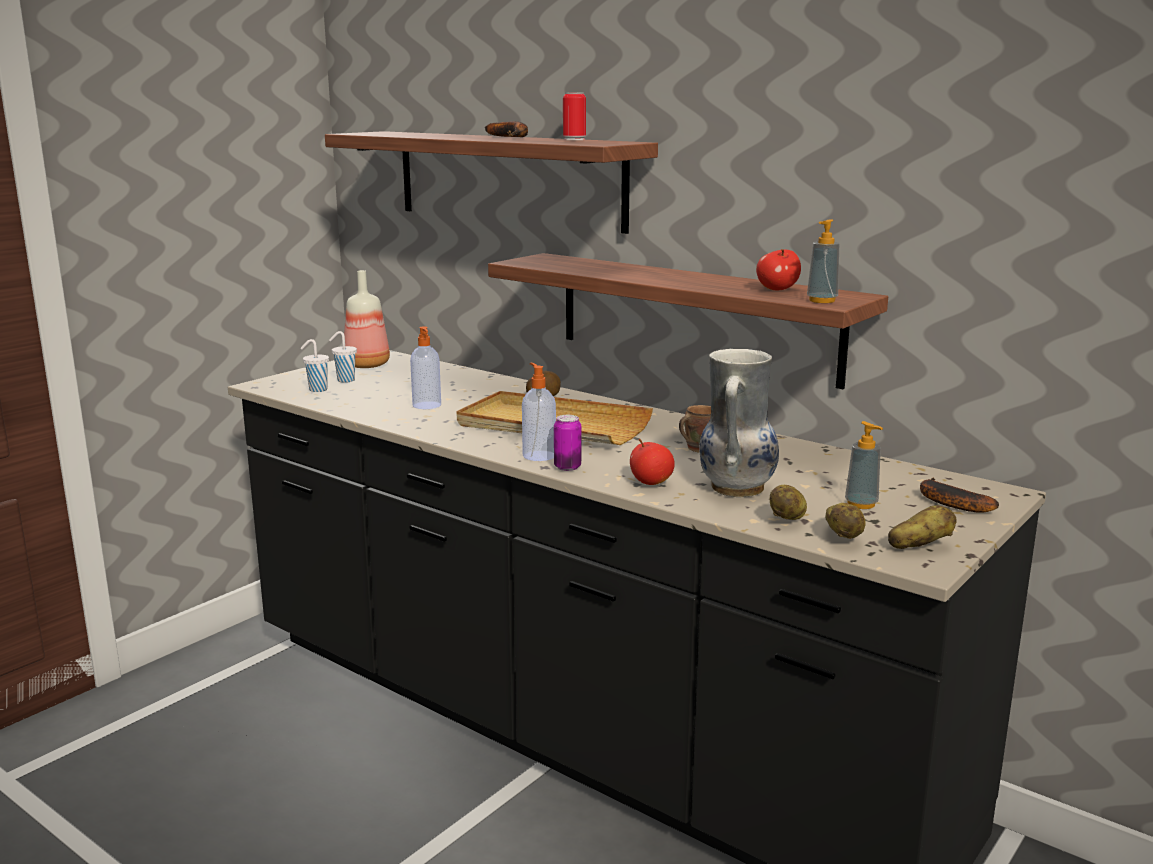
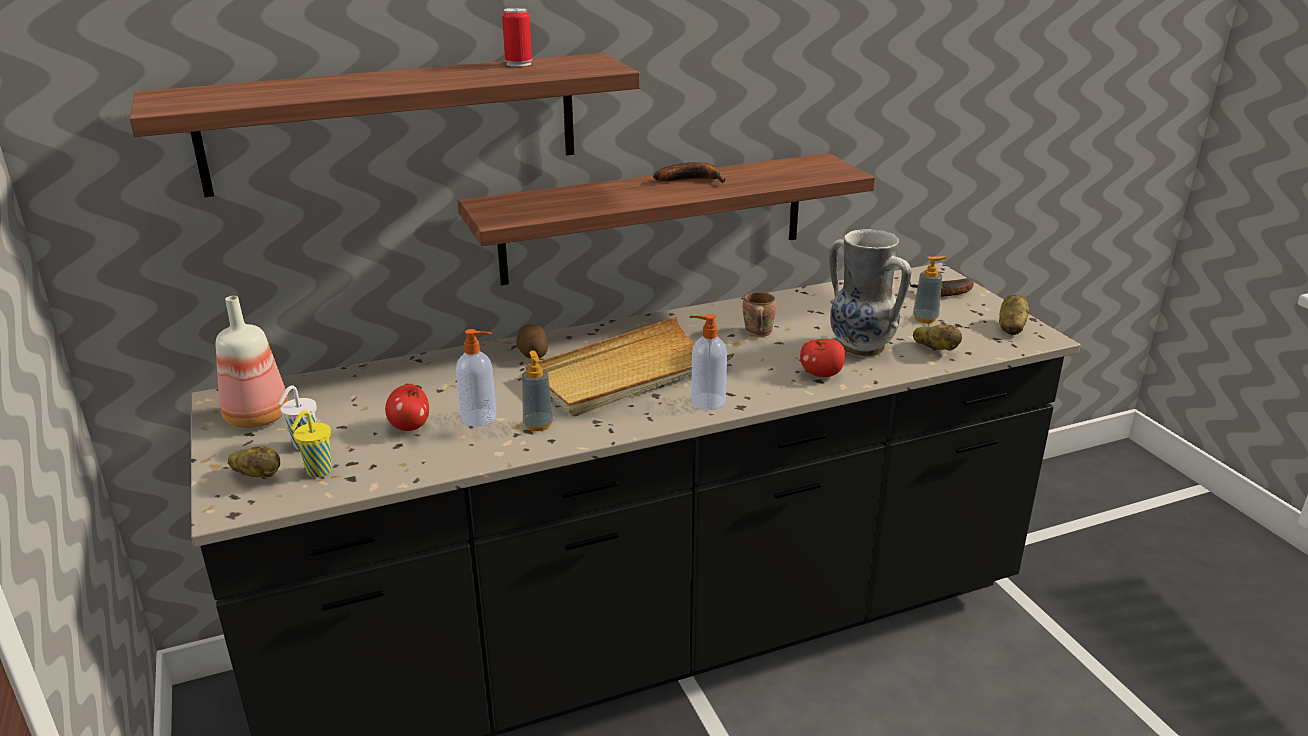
camera: 60 degrees left, 10 degrees up
(317, 390) = (317, 471): white cup -> yellow cup
(511, 137) = (423, 72): banana -> banana (692, 180)
(567, 467) = (751, 397): can -> none
(777, 289) = (772, 172): apple -> apple (410, 426)
(821, 300) = (831, 172): soap dispenser -> soap dispenser (538, 425)
(843, 537) = (982, 344): potato -> potato (258, 476)

